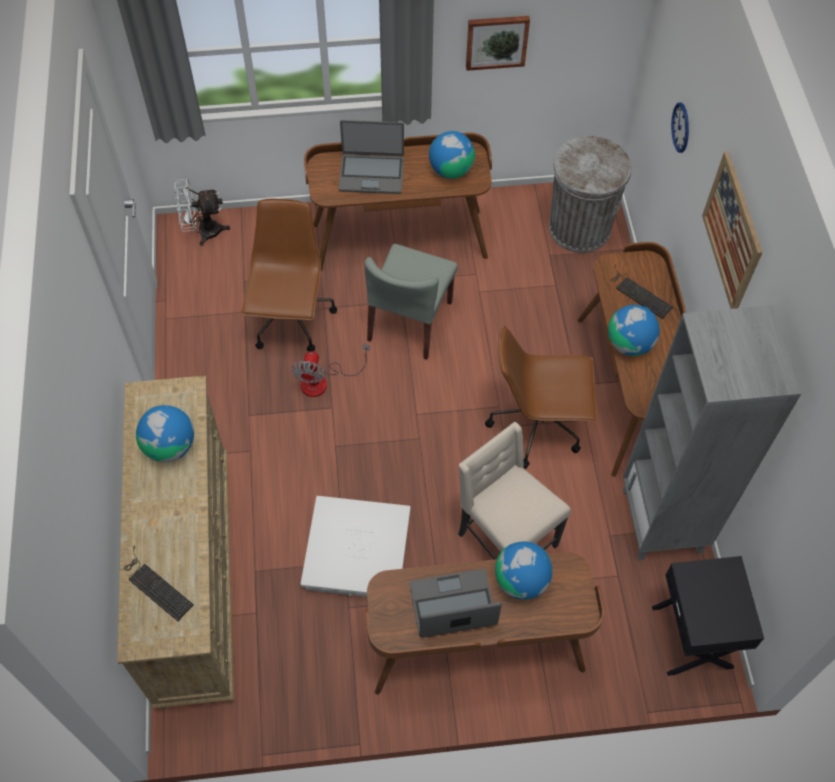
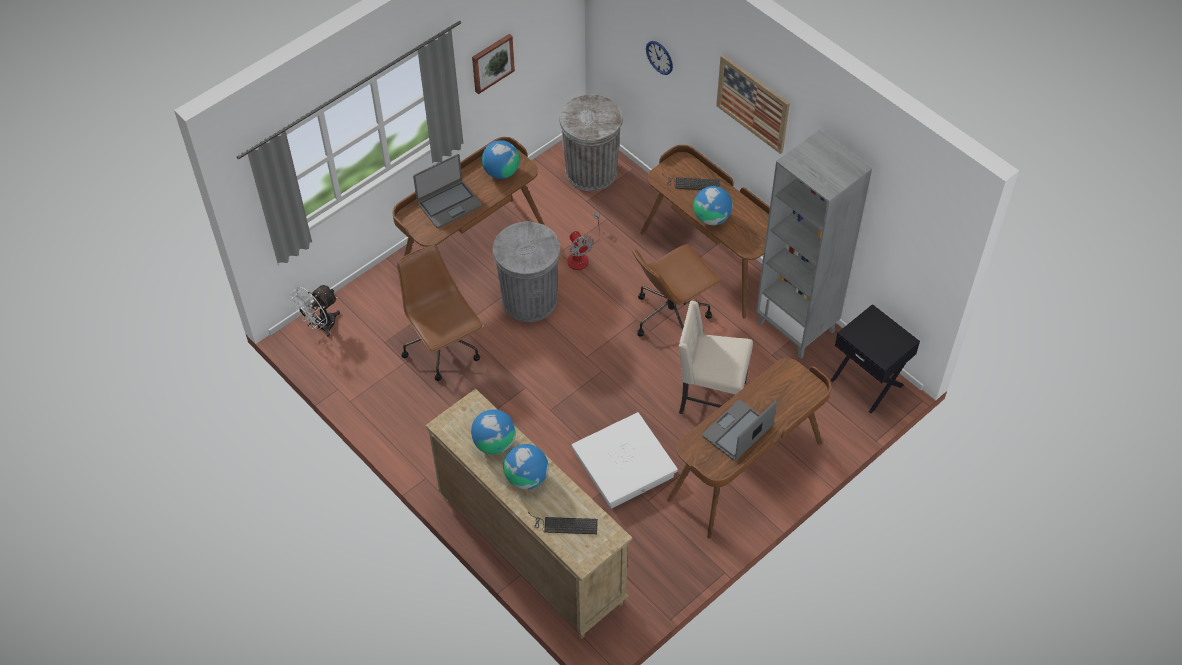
camera: 35 degrees left, 5 degrees down
(323, 381) = (504, 374): fan -> fan (581, 255)
(410, 321) = (529, 300): grey chair -> grey trash can
(521, 580) = (765, 393): globe -> globe (526, 478)

